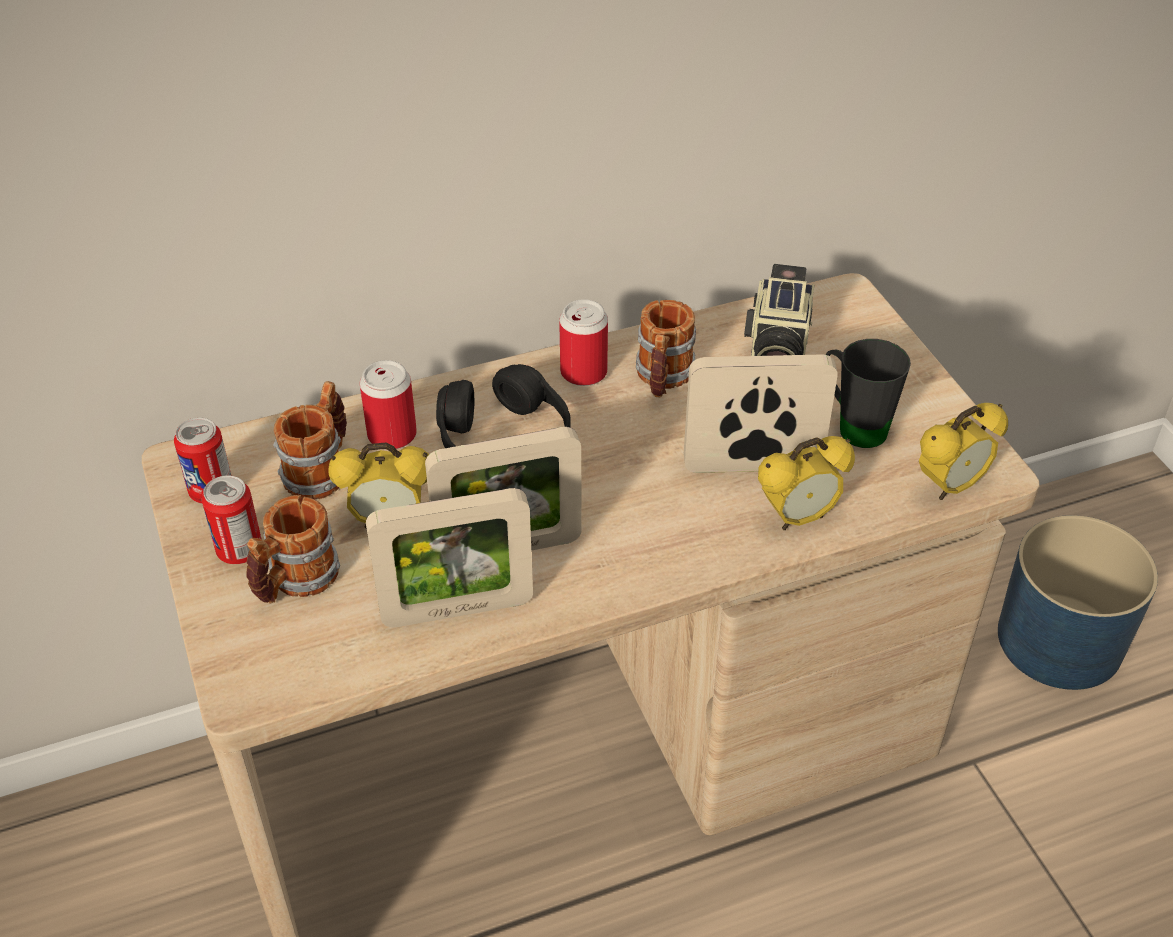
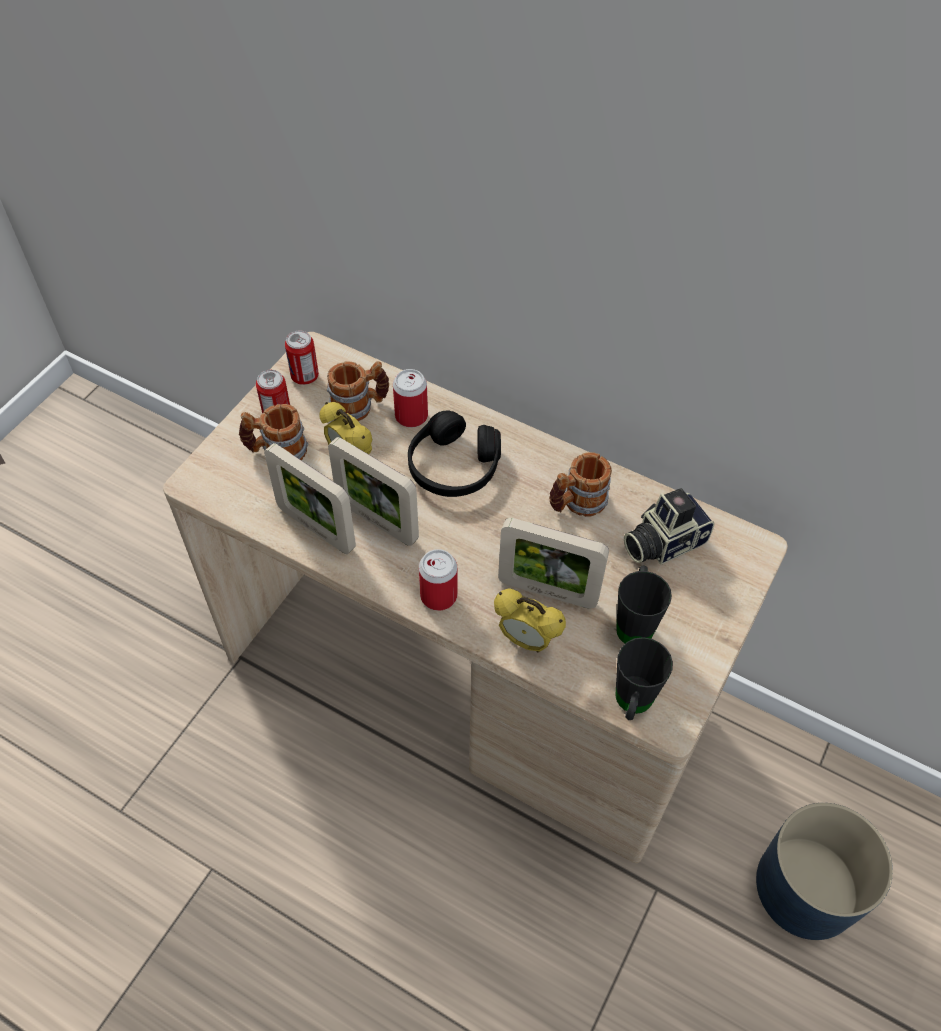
camera: 50 degrees right, 10 degrees up
(583, 372) = (544, 463): can -> can (438, 595)
(752, 466) = (547, 591): picture frame -> picture frame turned 150 degrees clockwise
(950, 487) = (631, 706): alarm clock -> black mug

